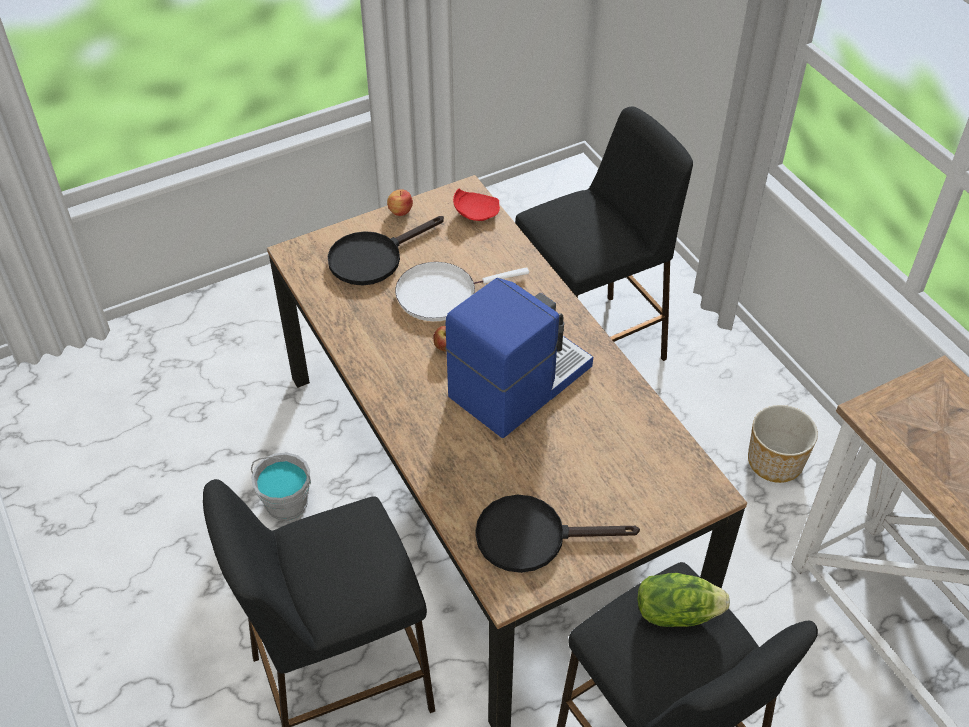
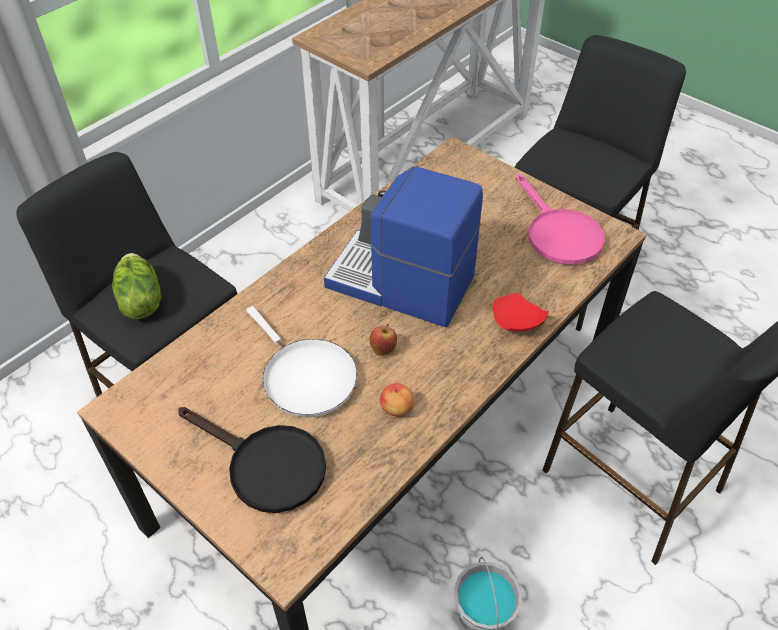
camera: 110 degrees left, 0 degrees up
(400, 211) = (168, 468): apple -> apple (396, 409)
(475, 212) = (154, 388): red plate -> red plate (516, 322)
(533, 536) = (558, 233): black frying pan -> pink frying pan
(676, 612) = (564, 155): lettuce -> lettuce (140, 301)
(775, 462) = (279, 256): planter -> none

